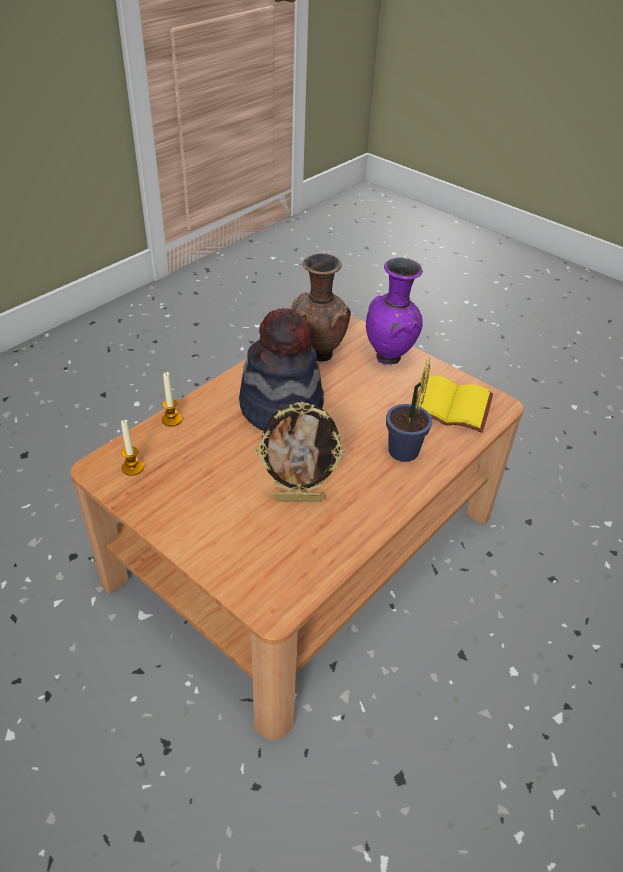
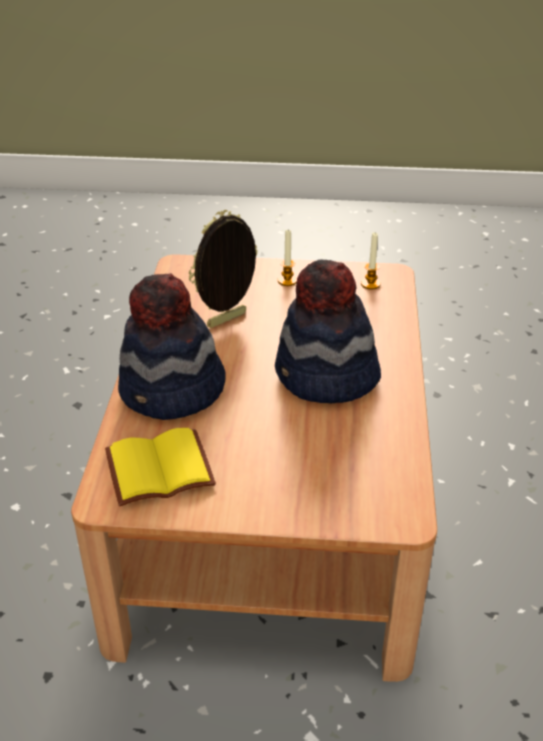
camera: 145 degrees right, 5 degrees down
(172, 419) = (397, 323): candle -> candle (287, 281)
(317, 355) = (363, 453): brown vase -> none
(390, 359) = (280, 495): purple vase -> none
(402, 454) = (172, 392): potted plant -> hat

